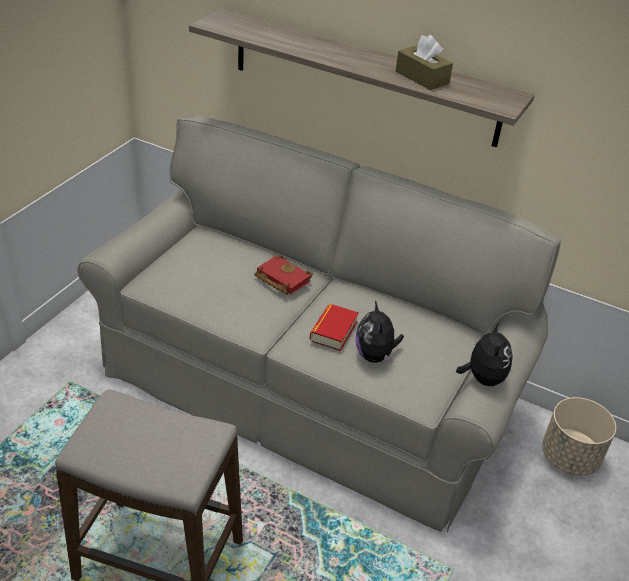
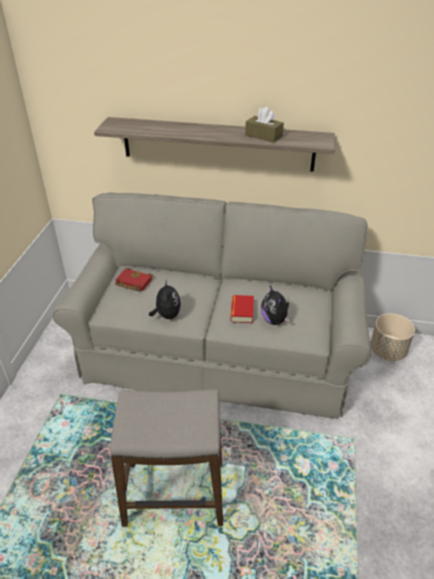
camera: 15 degrees left, 0 degrees up
(280, 279) = (192, 287): red book -> red book (132, 282)
(482, 378) = (347, 316): plush toy -> plush toy (167, 315)

